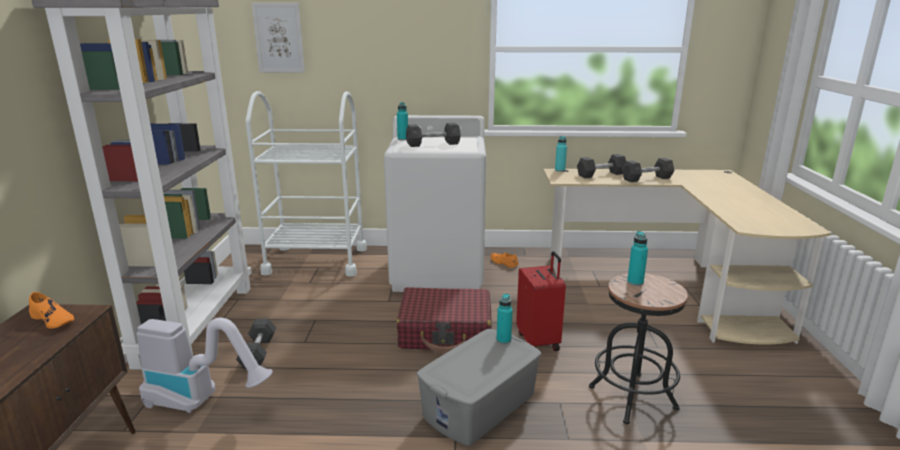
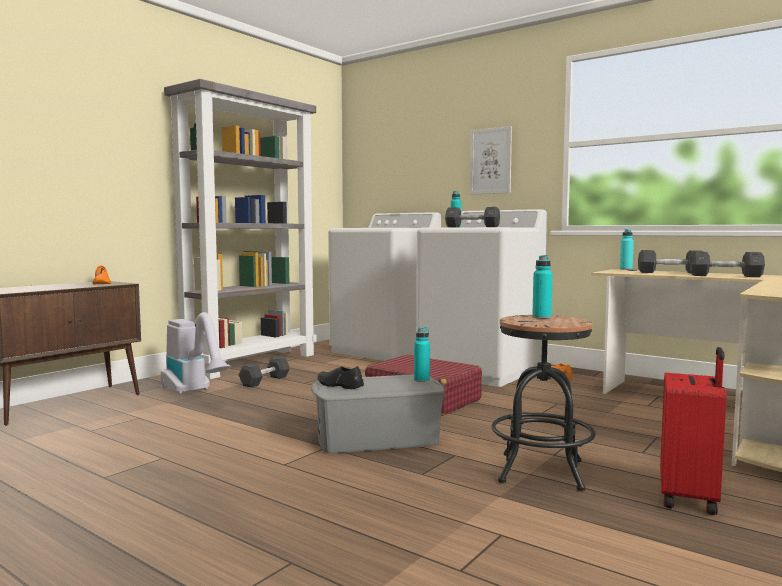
camera: 35 degrees right, 15 degrees down
(279, 38) = (387, 151): picture -> picture (490, 161)
(316, 261) = (386, 350): white cart -> white washing machine
(453, 375) = (339, 385): none -> black shoe
(539, 341) = (505, 421): red suitcase -> red suitcase (690, 498)

